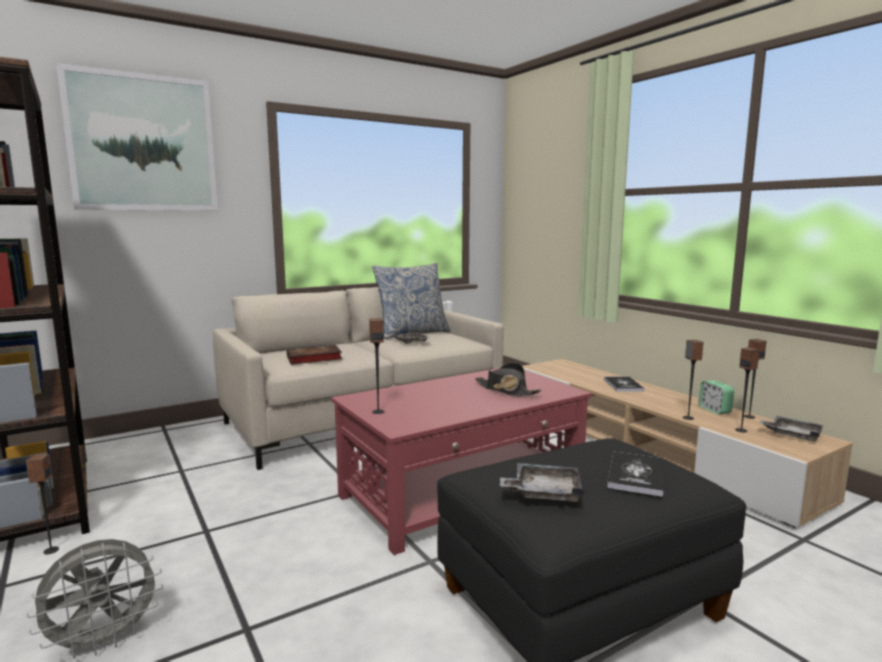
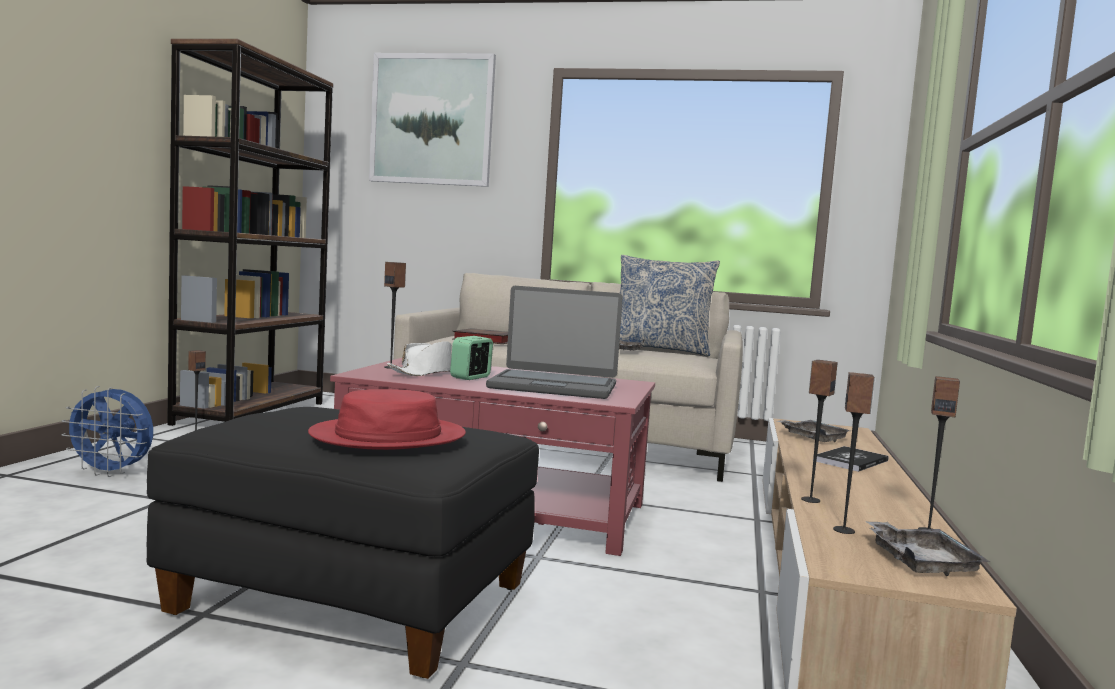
camera: 45 degrees right, 5 degrees down
(104, 641) = (112, 473): grey fan -> blue fan
(415, 407) = (427, 372): none -> white hat
(506, 390) = (553, 386): black hat -> laptop
(544, 492) = (280, 415): grey tray -> grey tray (813, 438)
(636, 475) = (388, 436): book -> red hat
(714, 410) = (894, 511): alarm clock -> alarm clock (471, 377)

